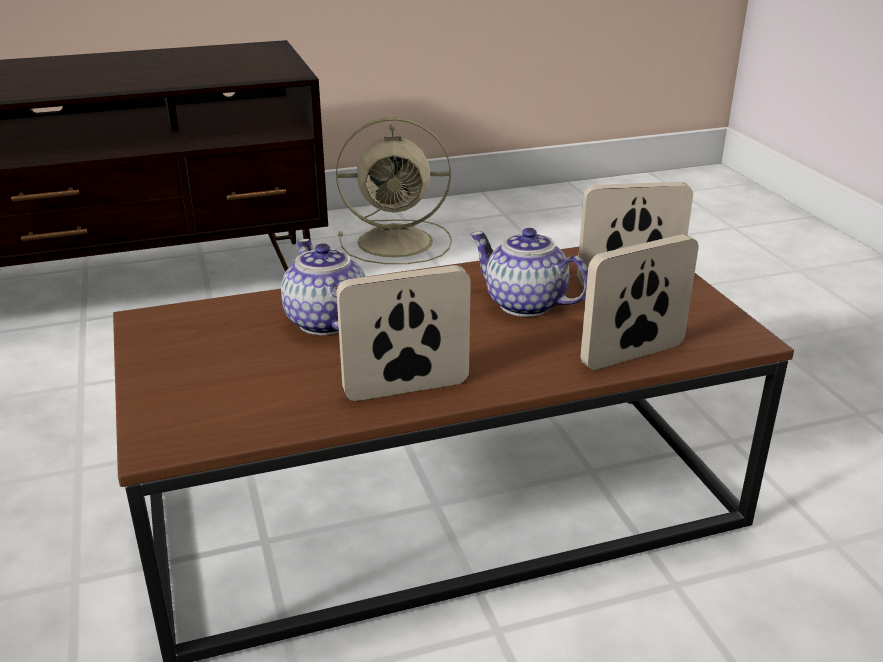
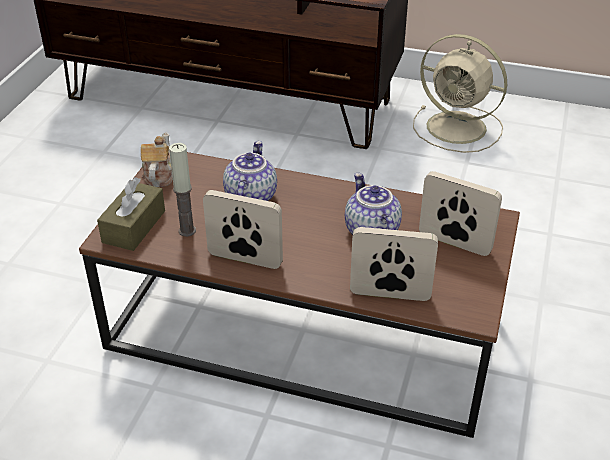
camera: 35 degrees right, 10 degrees up
(156, 340) = (160, 174): none -> teapot
(187, 413) = (134, 226): none -> brown tissue box
(280, 388) = (187, 231): none -> candle

